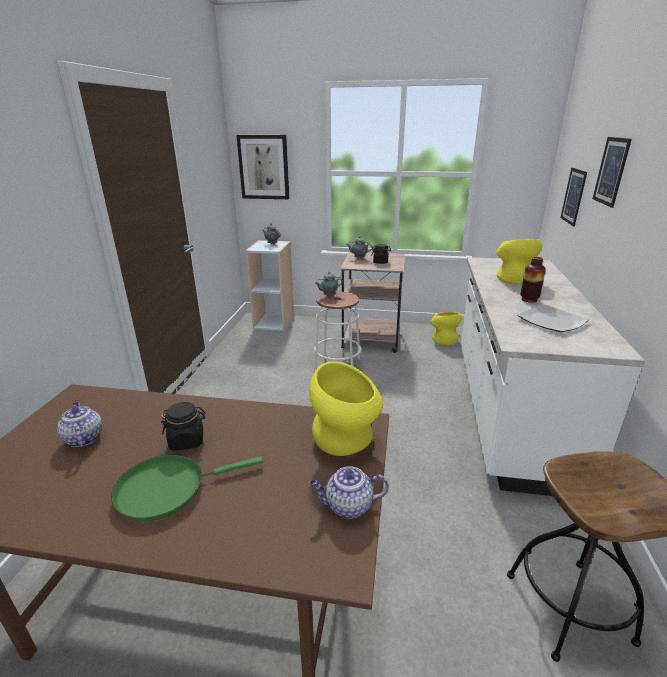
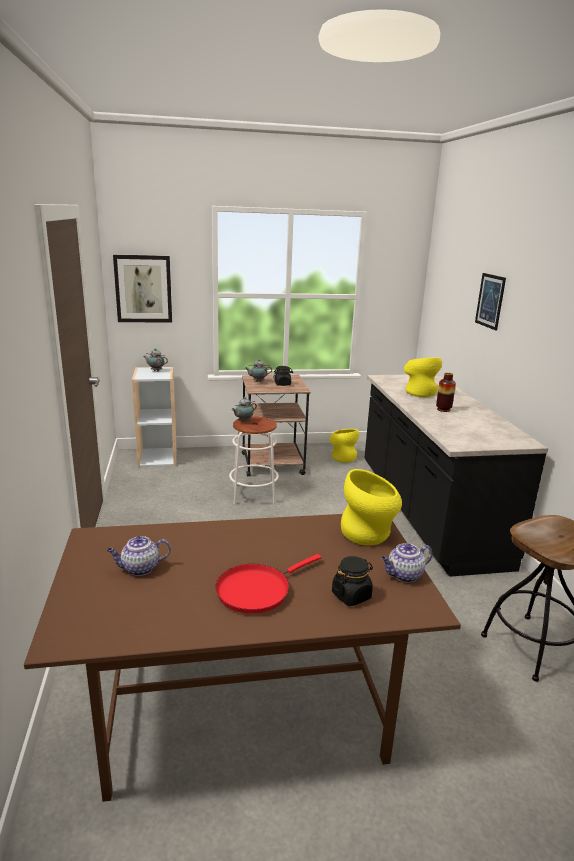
camera: 20 degrees left, 5 degrees down
(83, 438) = (140, 568): teapot -> teapot turned 60 degrees counterclockwise
(167, 489) = (257, 590): green frying pan -> red frying pan
(187, 440) = (239, 555): black jar -> black jar (351, 595)
(508, 410) = (427, 512): white counter -> black counter
(551, 321) = (470, 425): plate -> none
(573, 196) = (453, 318): picture -> none

